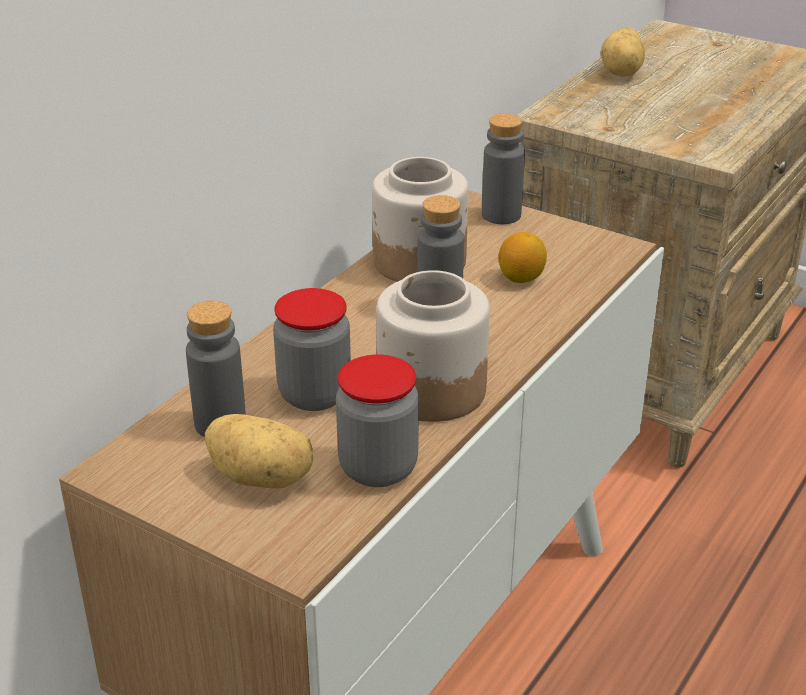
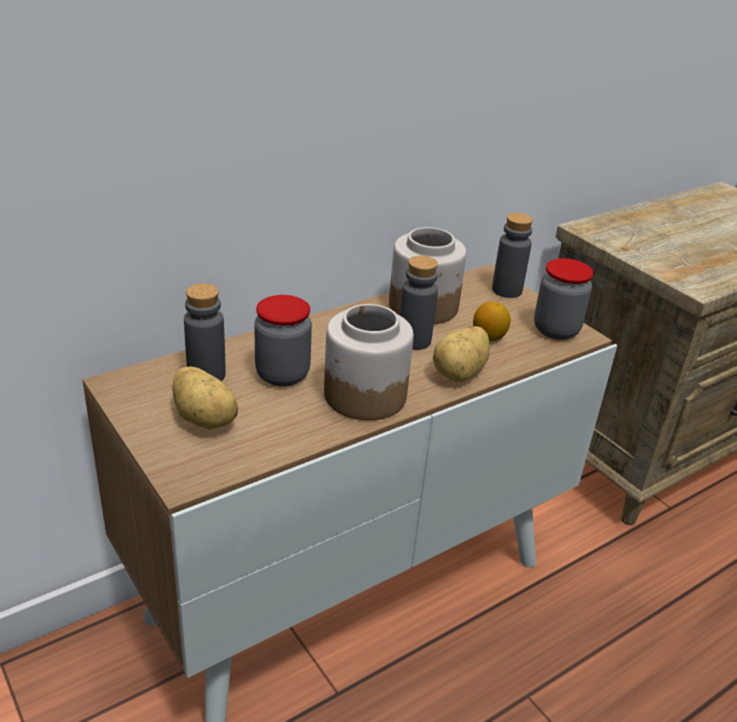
camera: 20 degrees right, 0 degrees up
(378, 468) = (286, 437): jar -> jar (556, 330)
(623, 72) = (666, 212): potato -> potato (461, 373)

